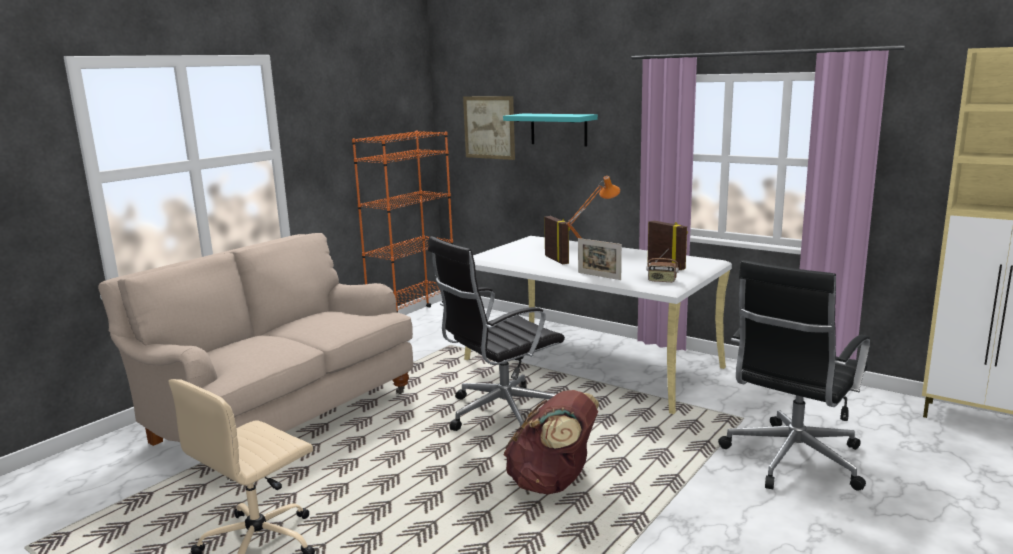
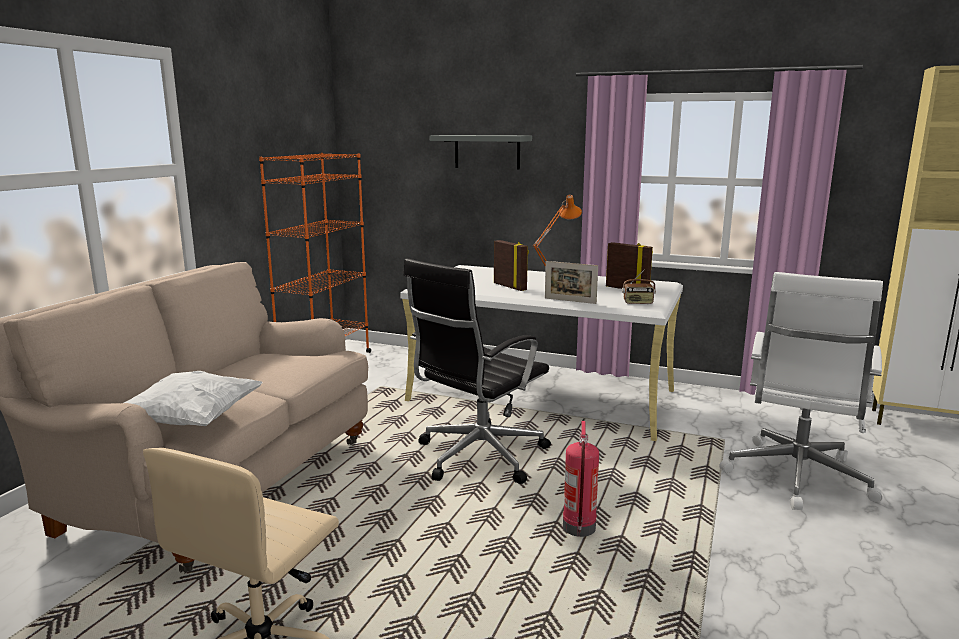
camera: 15 degrees left, 0 degrees up
(240, 363) = (191, 421): none -> white pillow
(489, 127) = (404, 150): picture -> none
(552, 483) = (579, 529): brown backpack -> fire extinguisher
(558, 129) = (487, 152): turquoise shelf -> grey shelf
(791, 460) = (796, 478): black office chair -> white office chair

